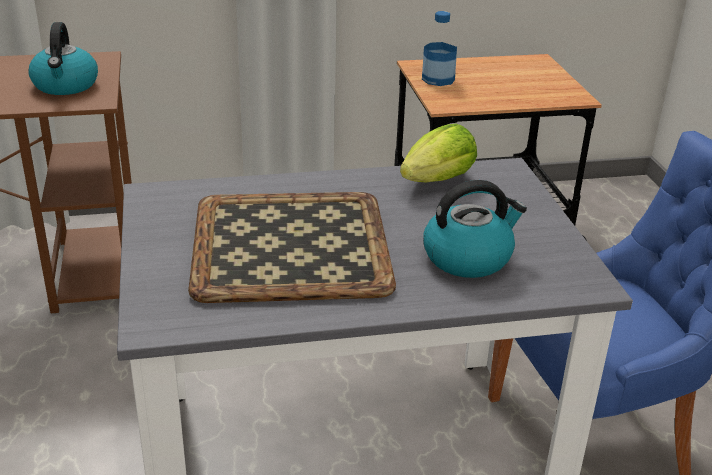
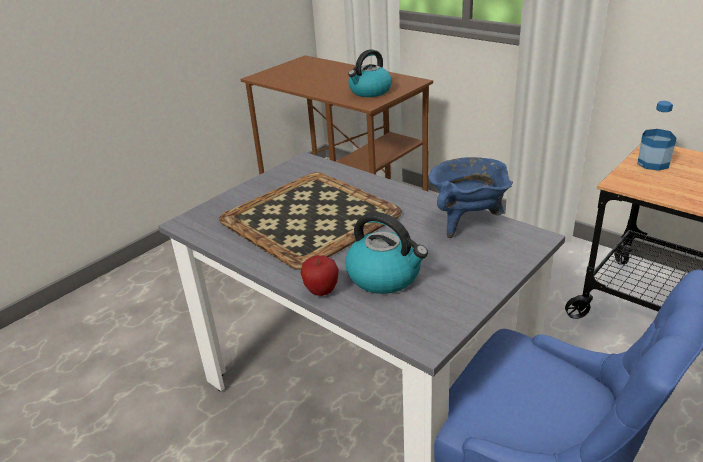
camera: 55 degrees right, 0 degrees up
(438, 180) = (467, 222): lettuce -> blue cooking pot
(446, 300) = (321, 291): none -> apple

